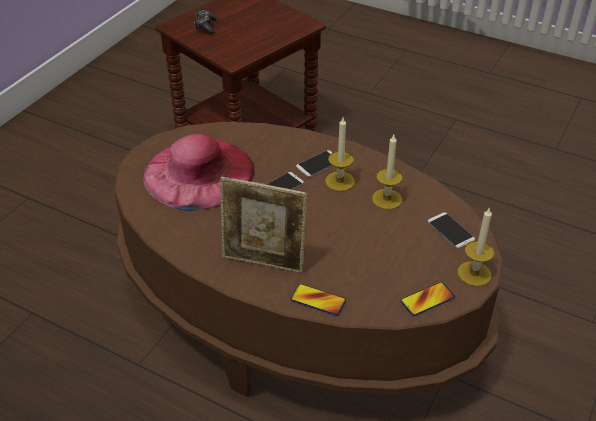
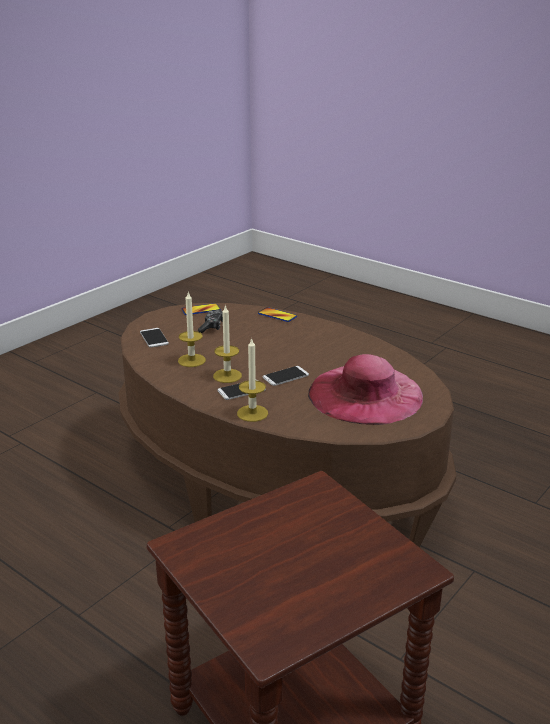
camera: 170 degrees left, 15 degrees down
(205, 26) = (359, 560): game controller -> game controller (212, 326)
(264, 262) = (311, 335): picture frame -> none
(474, 273) = (157, 317): candle -> candle (252, 413)

